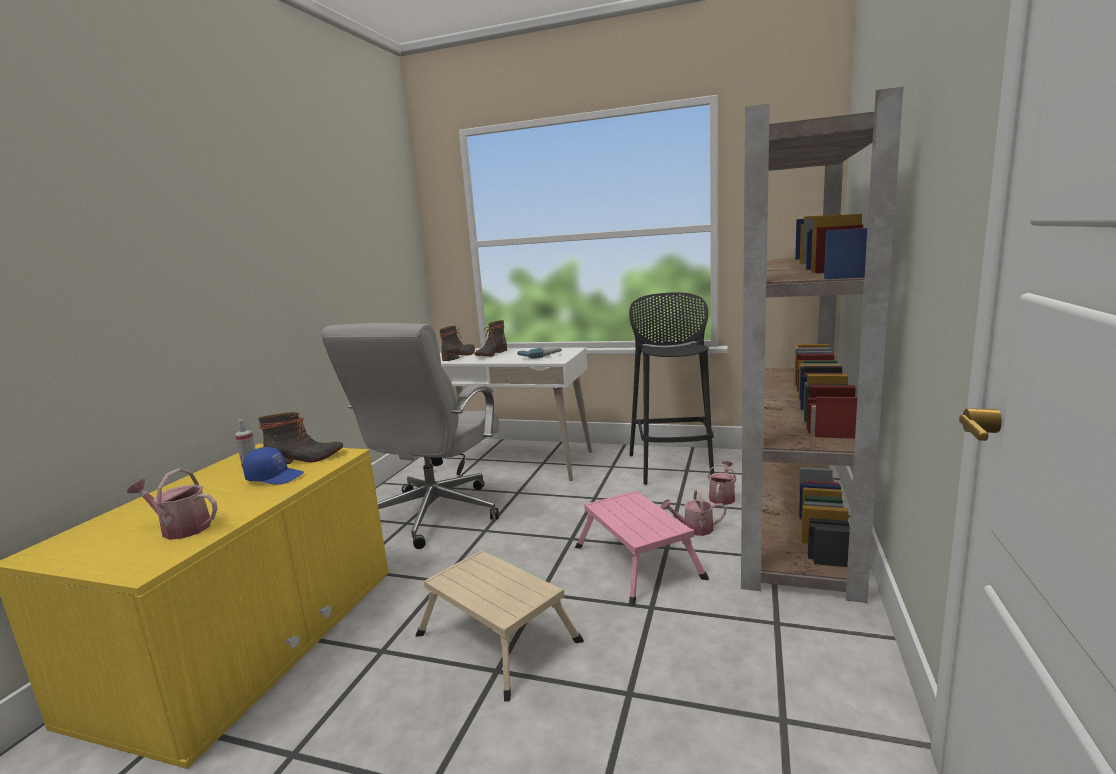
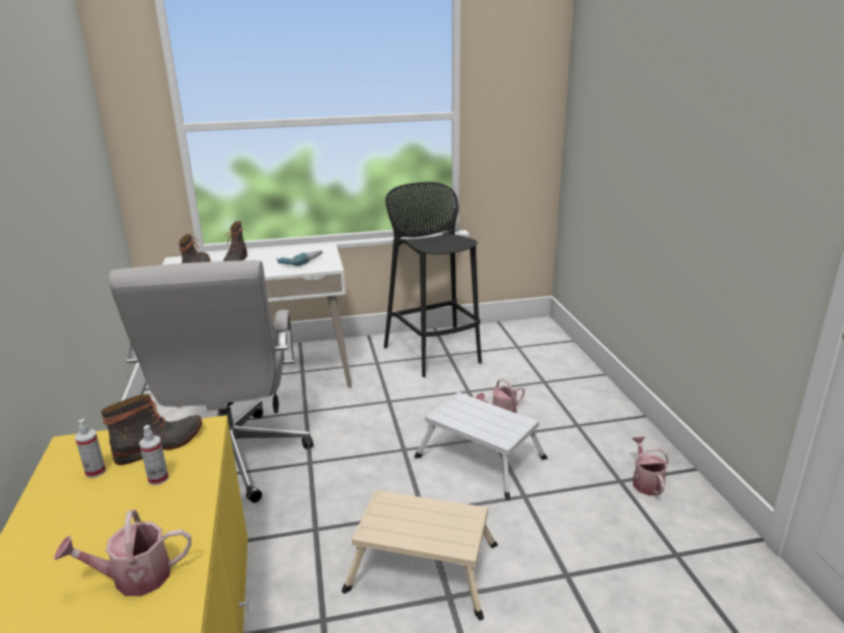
camera: 30 degrees left, 10 degrees up
(275, 477) = (158, 478): blue cap -> spray bottle
(638, 562) = (481, 458): pink step ladder -> white step ladder
(722, 497) = (499, 376): watering can -> watering can (646, 482)
(791, 516) = (564, 384): brown bookcase -> none

